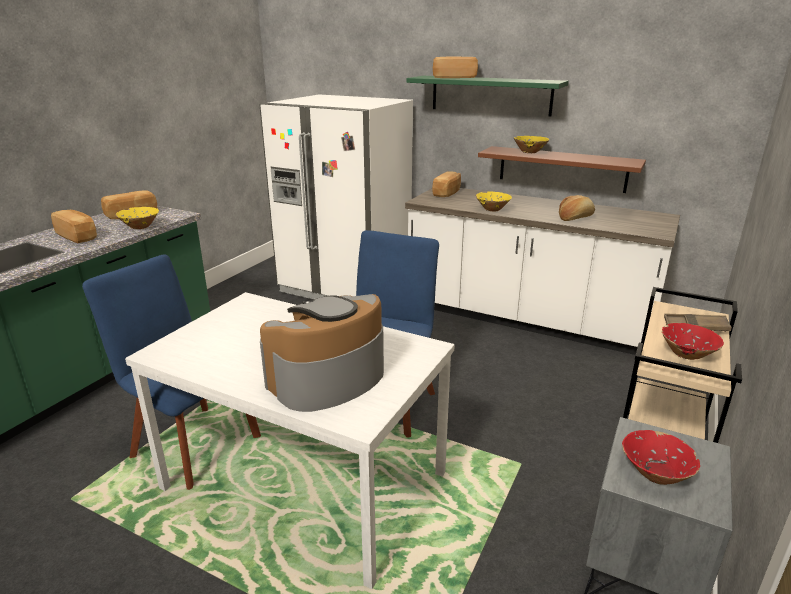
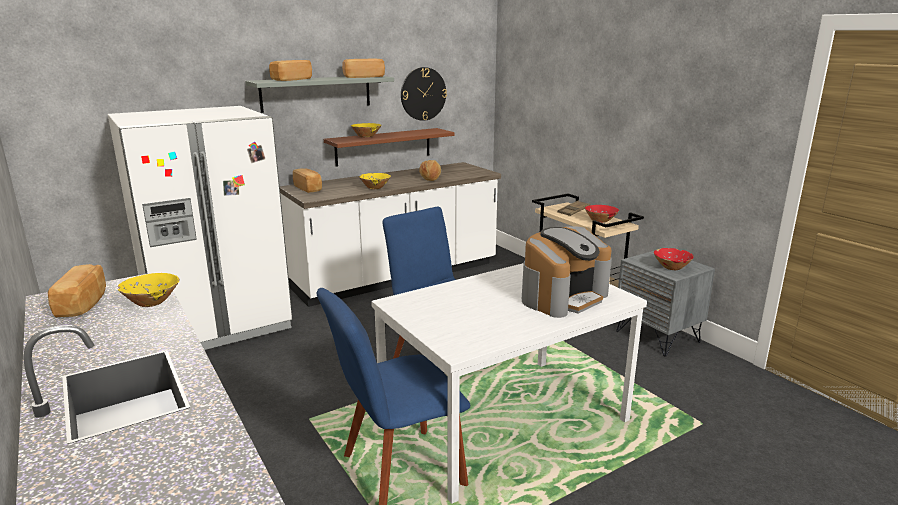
camera: 60 degrees left, 5 degrees down
(77, 236) = (112, 340): bread -> bread (363, 77)
(327, 379) = (563, 297): coffee machine -> coffee machine turned 120 degrees counterclockwise
(490, 95) = (316, 93): green shelf -> grey shelf
(632, 111) = (423, 94): none -> wall clock

